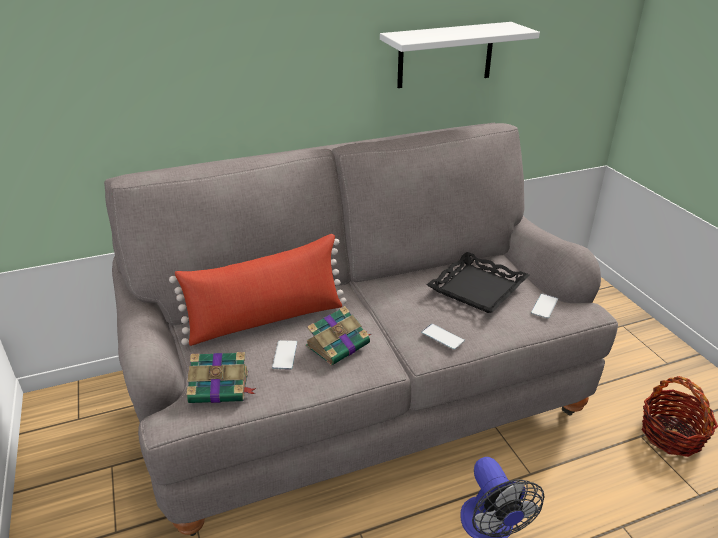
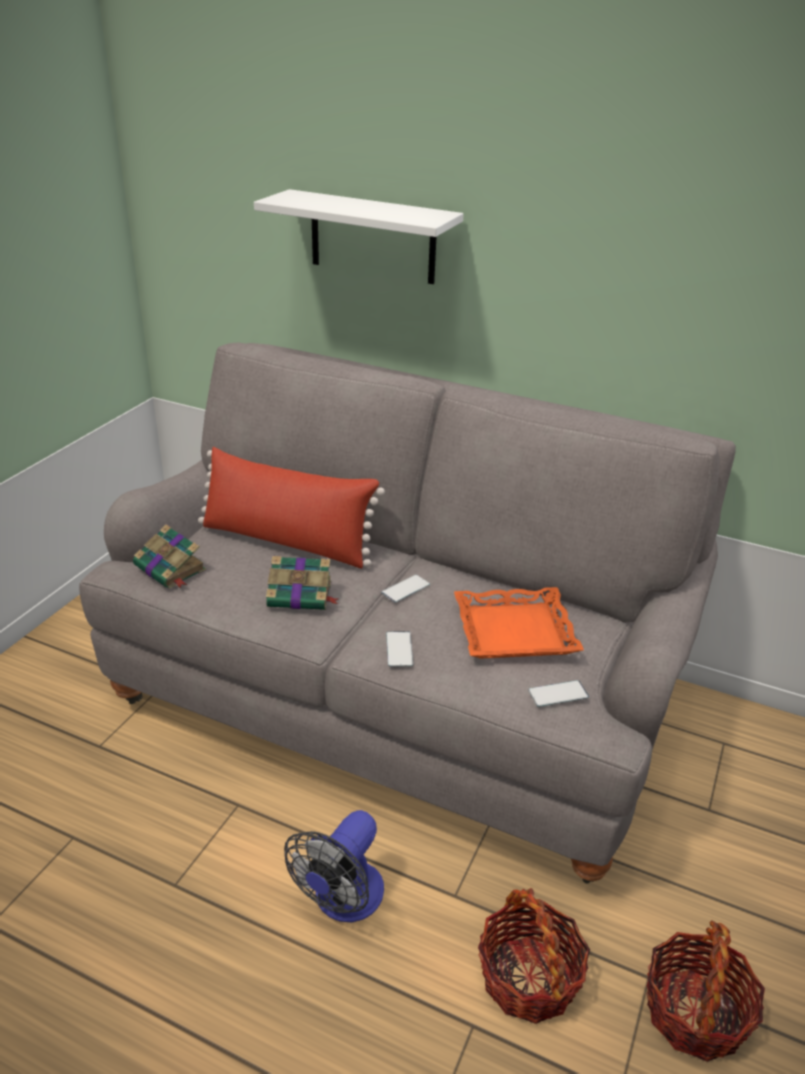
camera: 45 degrees right, 0 degrees up
(285, 355) = (249, 575): phone -> phone (405, 589)
(445, 55) = (677, 321): white shelf -> white shelf (372, 237)
(478, 288) = (514, 632): black tray -> orange tray
(608, 481) = (528, 977): none -> basket

